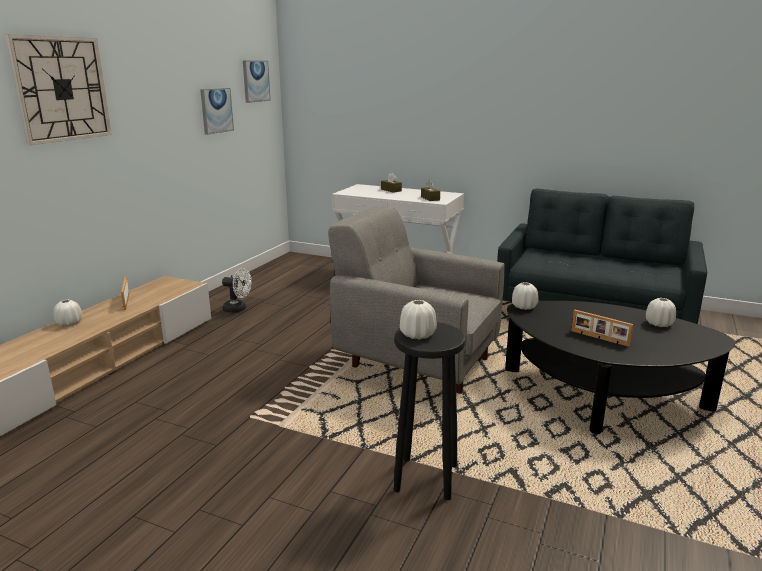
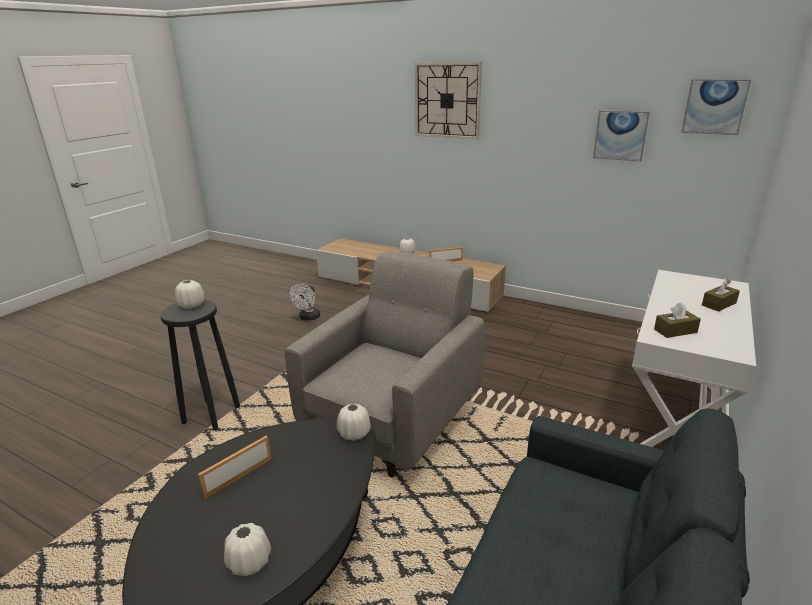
camera: 95 degrees right, 5 degrees up
(238, 309) = (516, 322): white fan -> white fan (308, 318)

